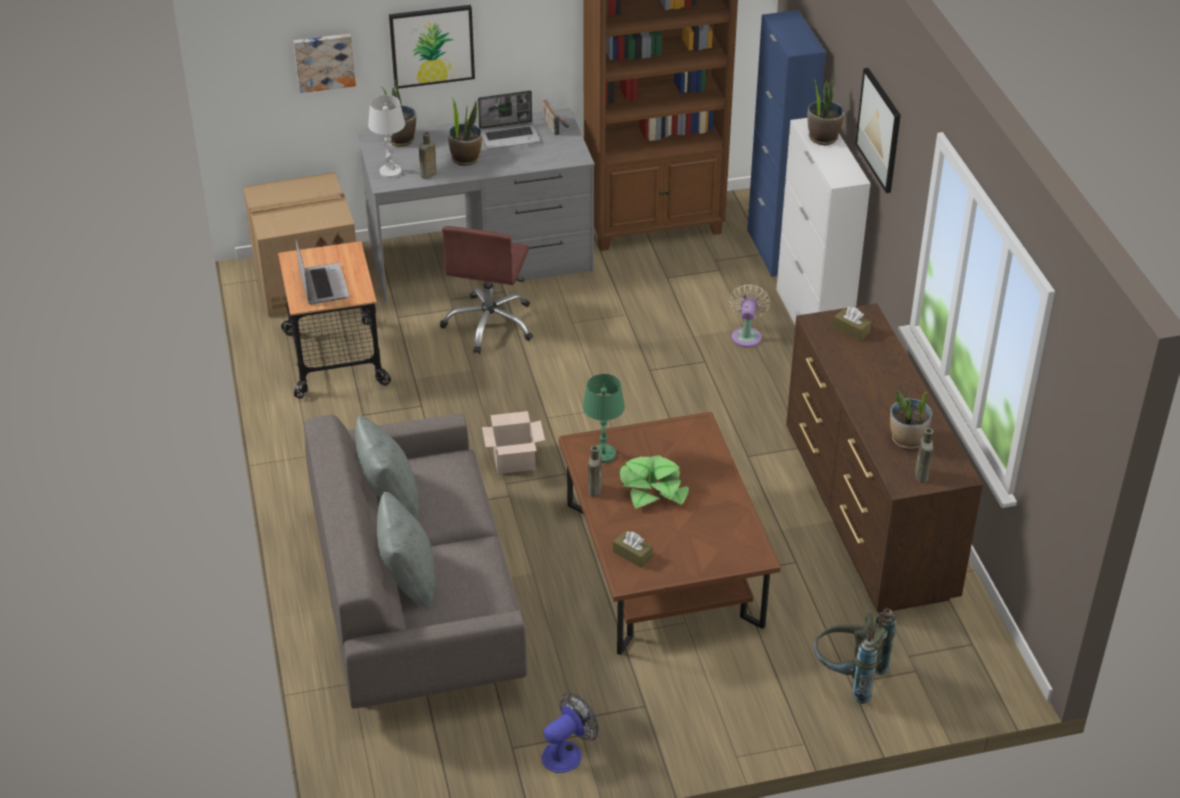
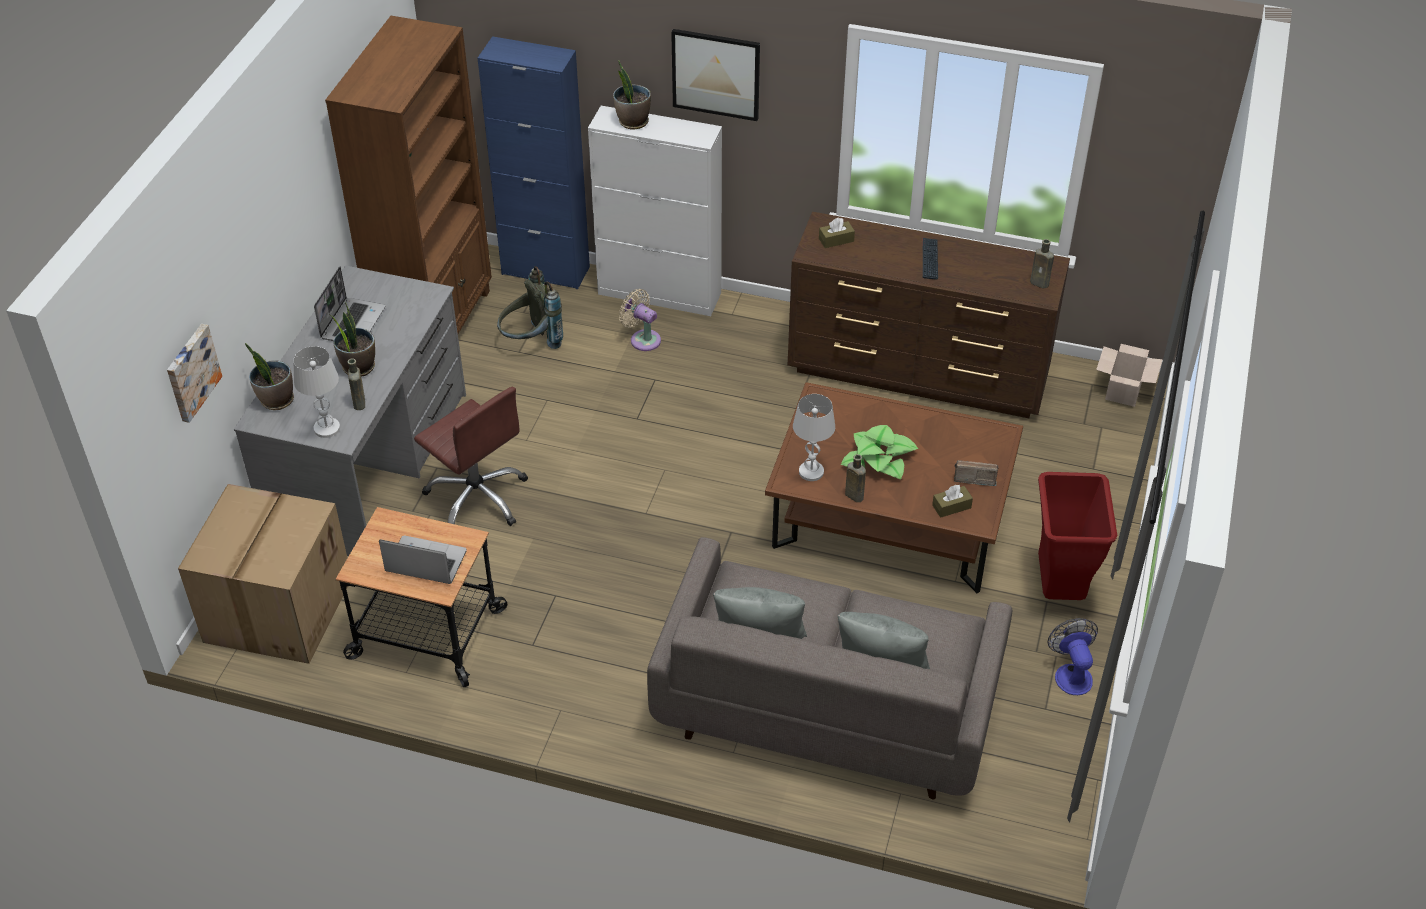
camera: 60 degrees left, 5 degrees up
(432, 45) = (252, 284): picture -> none
(515, 460) = (687, 559): cardboard box -> cardboard box (1122, 390)
(555, 125) = (366, 286): radio -> radio (973, 477)
(603, 454) = (811, 472): green table lamp -> white table lamp
(667, 711) = (1060, 590): none -> red trash can
(848, 677) = (1086, 467): grey backpack -> grey backpack (531, 342)
(883, 394) = (929, 259): none -> keyboard
(907, 440) = (993, 271): potted plant -> none

